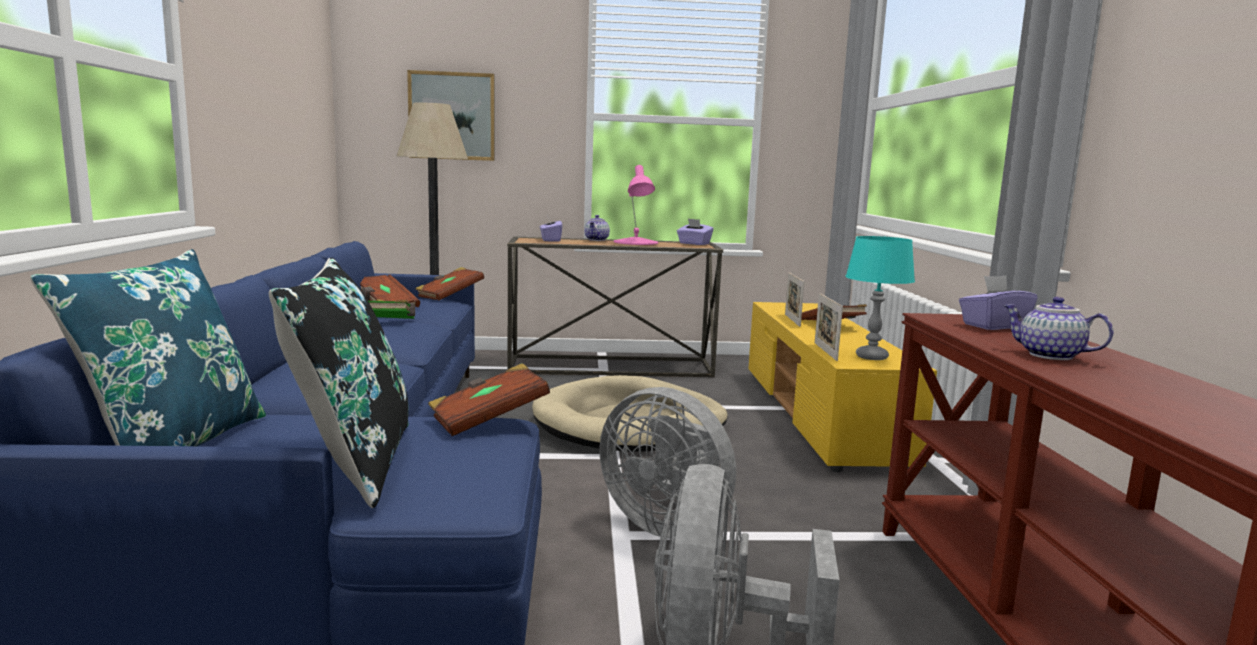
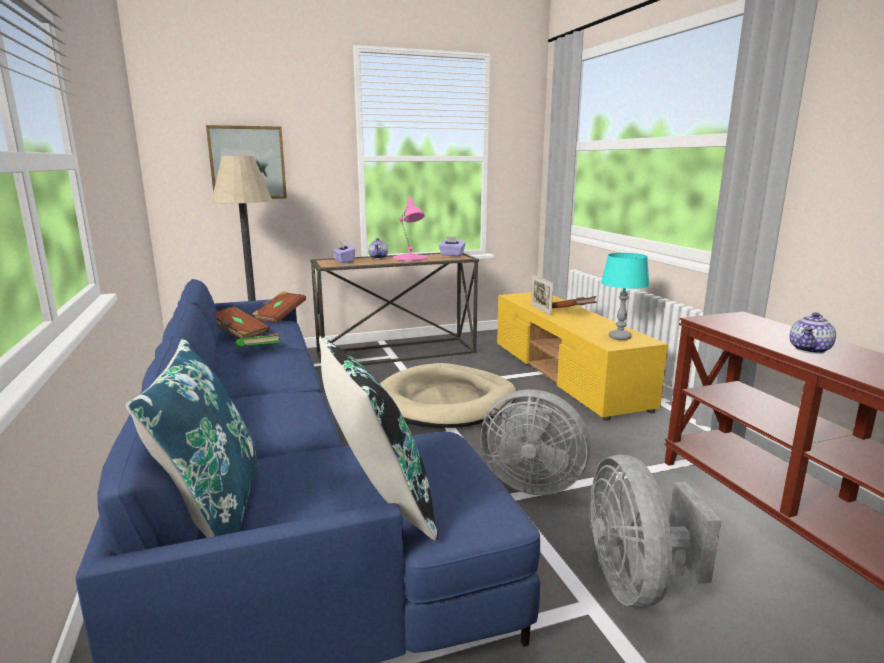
camera: 15 degrees left, 5 degrees up
(488, 420) = (432, 439): brown book -> none
(825, 351) = (587, 336): picture frame -> none
(993, 326) = (746, 324): purple tissue box -> none
(1049, 355) = (810, 350): teapot -> teapot turned 75 degrees counterclockwise

